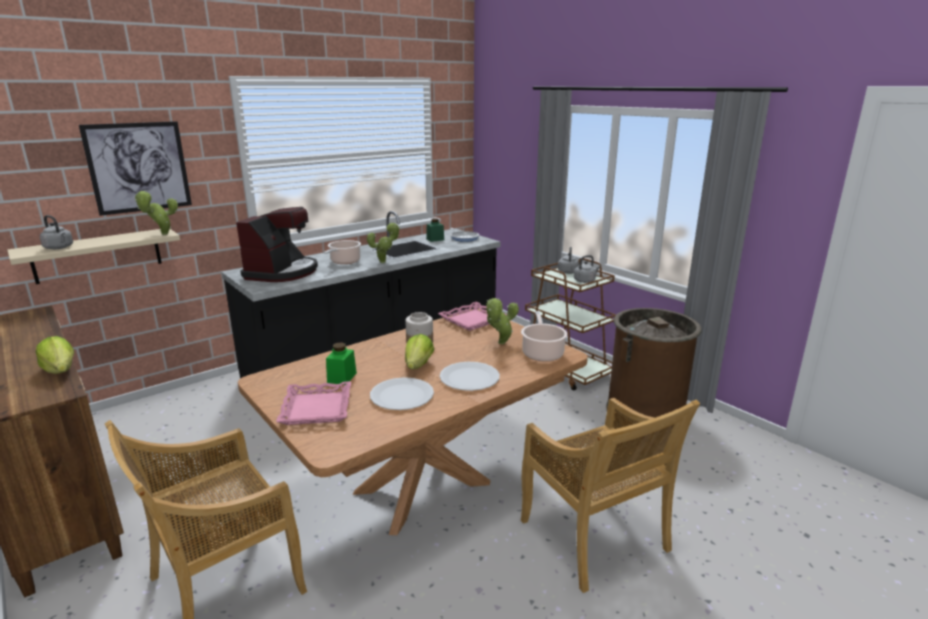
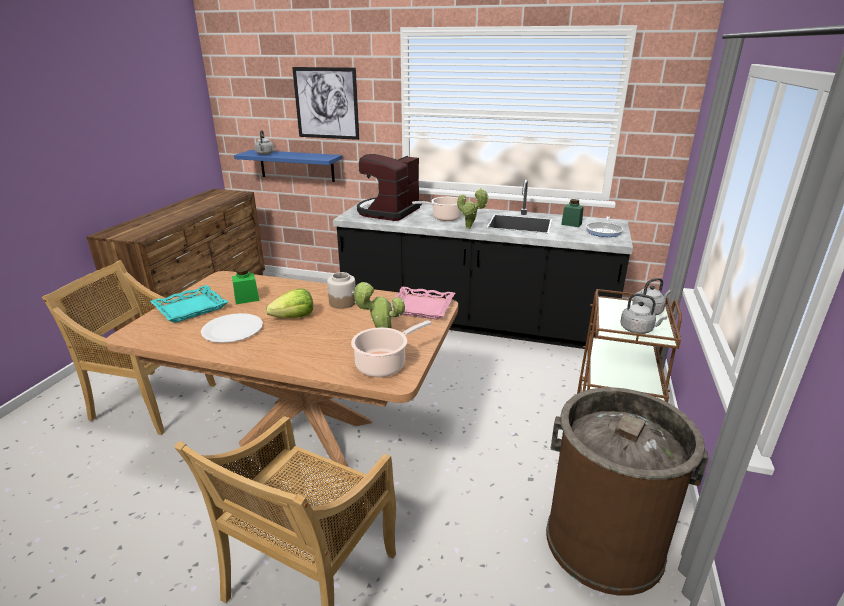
camera: 55 degrees right, 5 degrees up
(60, 370) = (165, 226): lettuce -> none
(98, 255) = (296, 165): beige shelf -> blue shelf
(162, 234) = (323, 158): potted plant -> none
(282, 272) = (388, 211): coffee machine -> coffee machine turned 135 degrees clockwise
(316, 408) = (190, 308): pink tray -> turquoise tray
(469, 378) = (289, 346): white plate -> none

